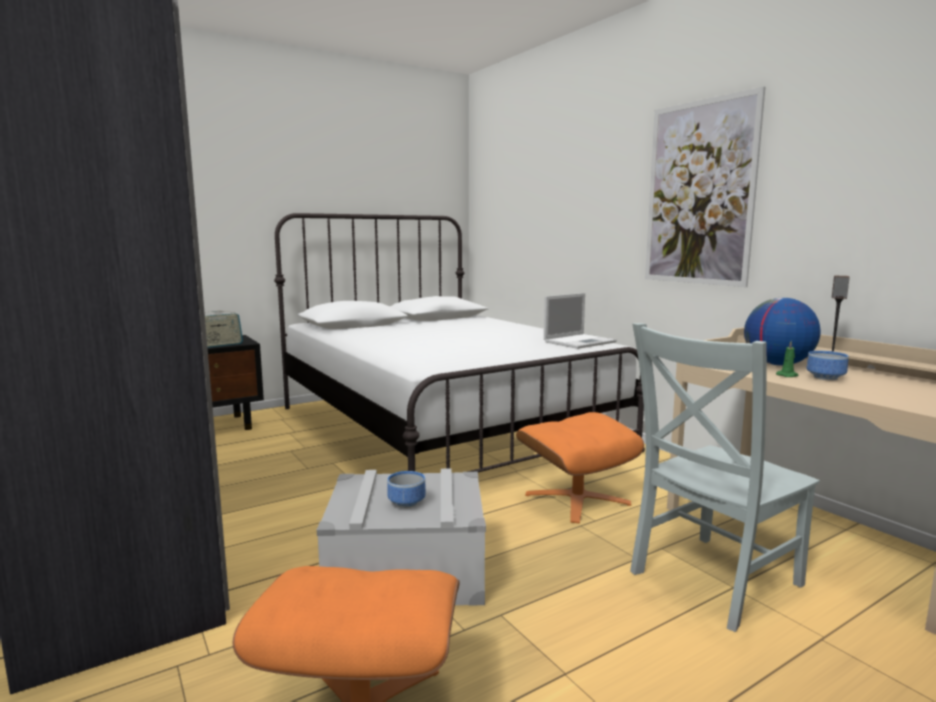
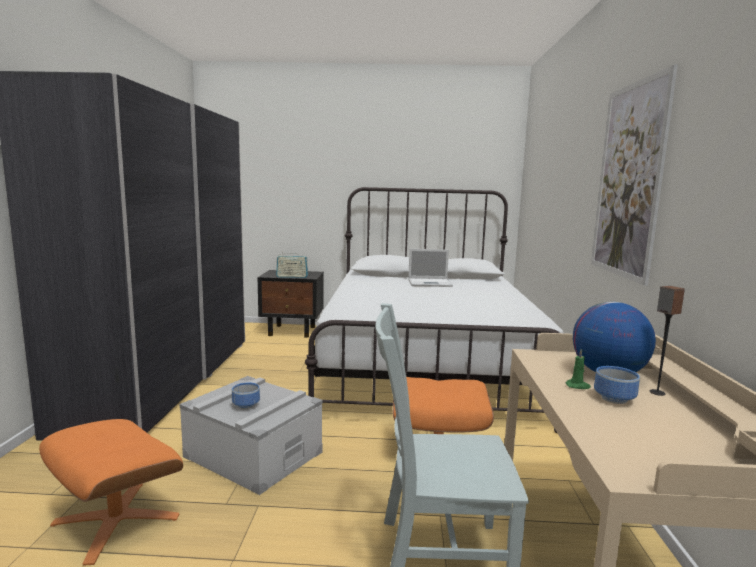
camera: 35 degrees right, 0 degrees up
(580, 342) = (519, 315): laptop -> laptop (430, 283)

